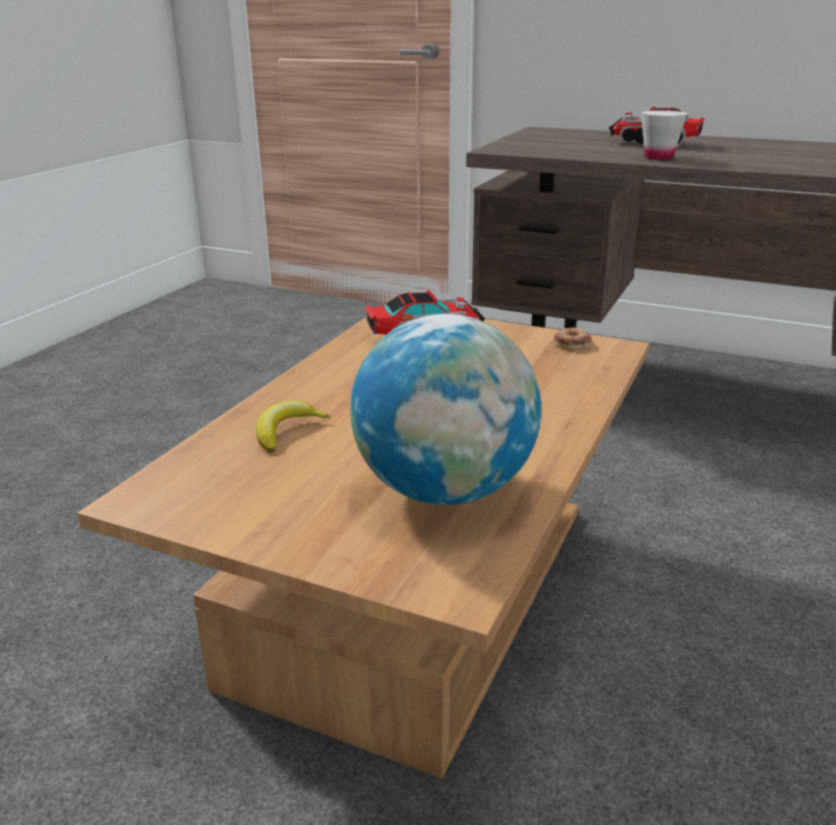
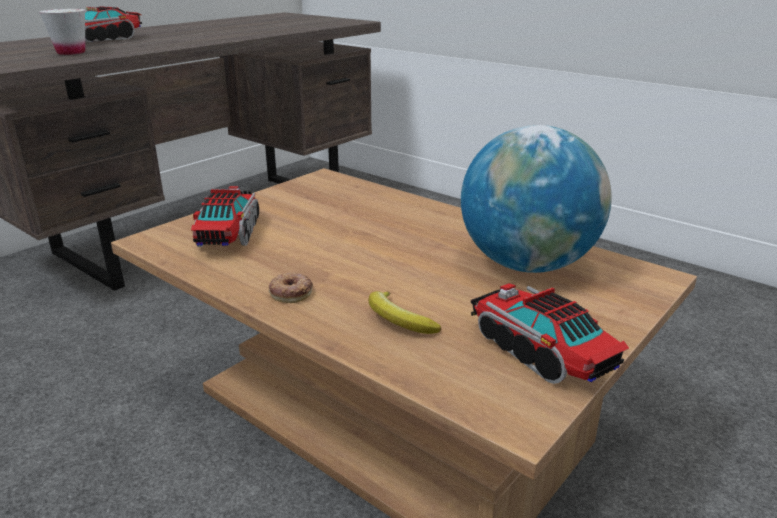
camera: 75 degrees left, 0 degrees up
(244, 506) = (539, 351): none -> toy truck
(572, 343) = (303, 187): donut -> donut (291, 292)
(658, 157) = (158, 45): white cup -> white cup (71, 52)

